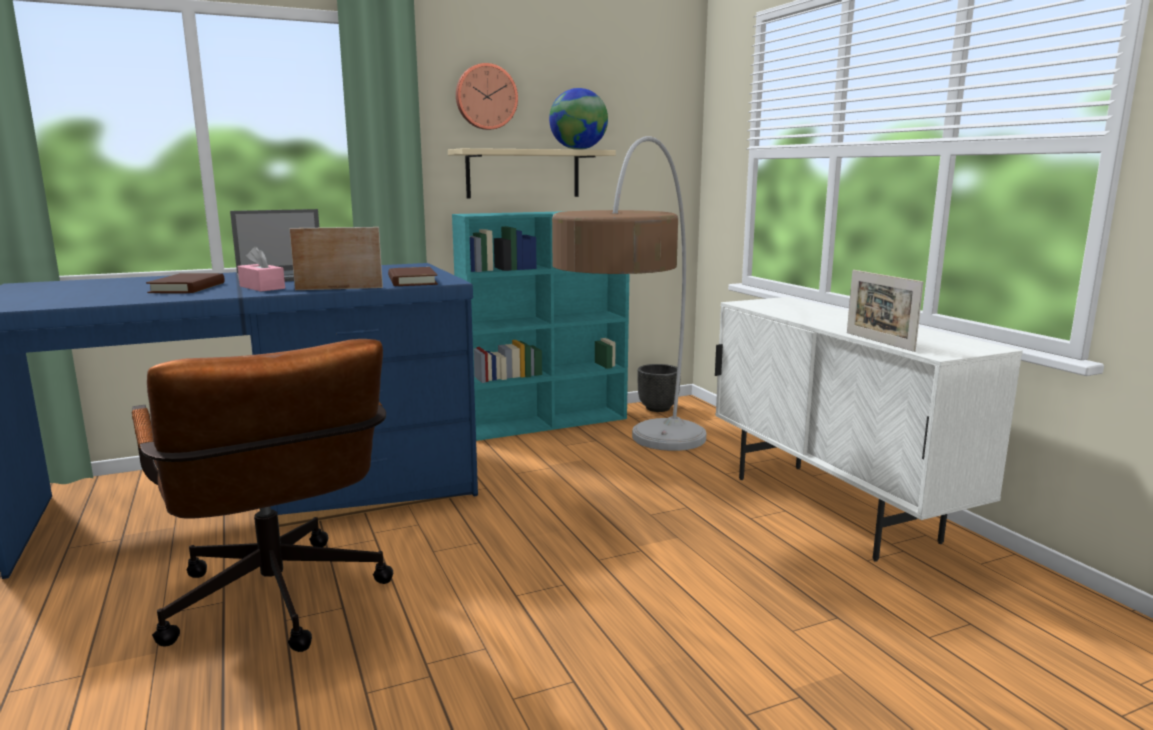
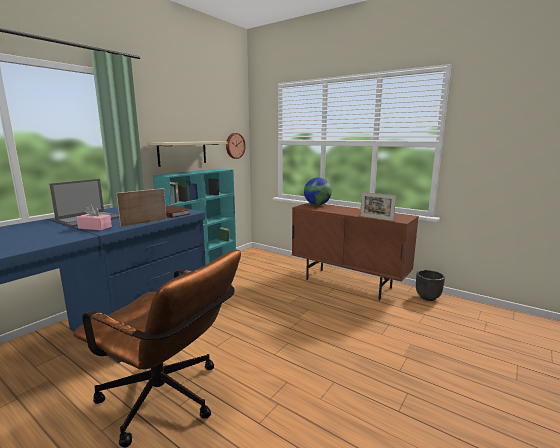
camera: 30 degrees left, 0 degrees up
(187, 288) = (45, 234): brown book -> none
(486, 97) = (164, 115): wall clock -> wall clock (234, 145)
(578, 149) = (209, 141): globe -> globe (317, 205)
(638, 474) = (267, 286): floor lamp -> none
(658, 408) = (244, 255): black planter -> black planter (428, 297)
(832, 508) = (348, 284): white cabinet -> brown cabinet

